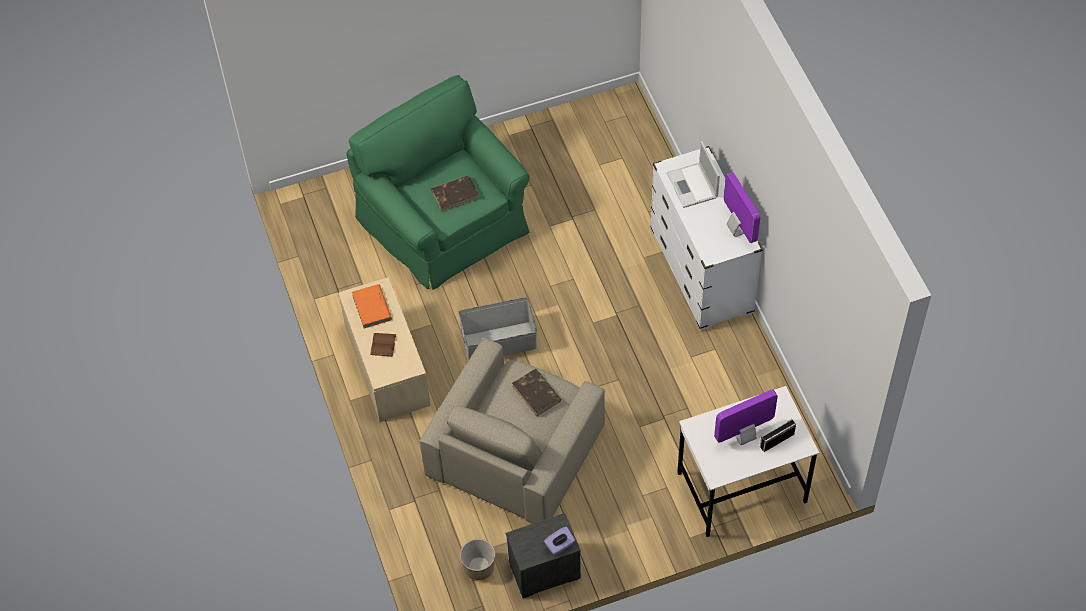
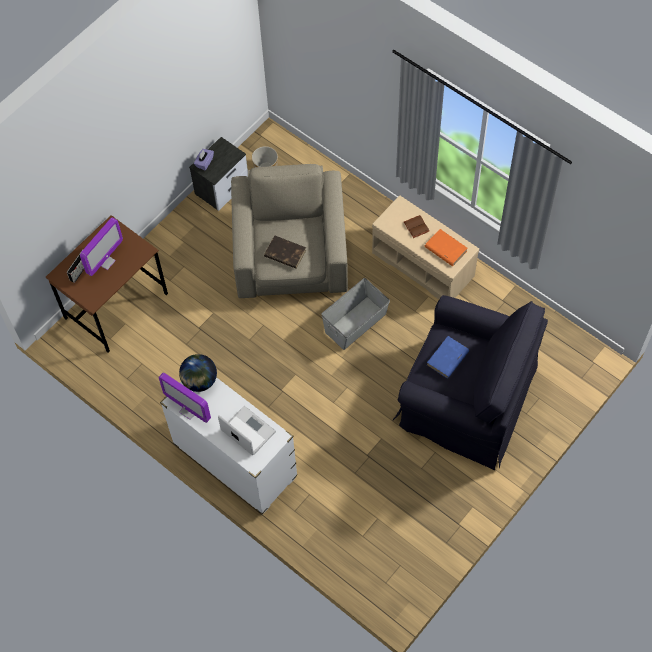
camera: 150 degrees right, 5 degrees up
(445, 222) = (465, 398): green armchair -> black armchair
(455, 194) = (447, 358): brown book -> blue book
(713, 250) = (199, 381): none -> globe
(741, 488) = (116, 305): white desk -> brown desk

